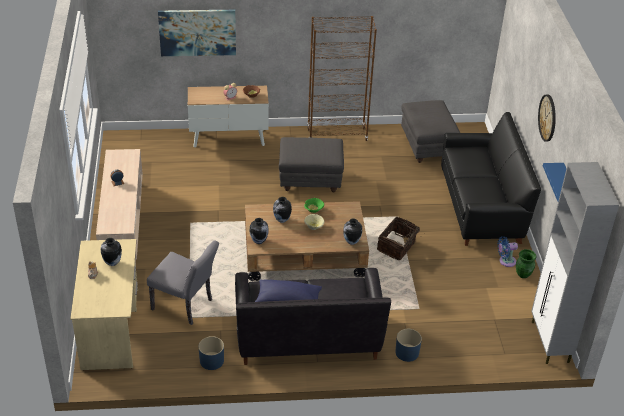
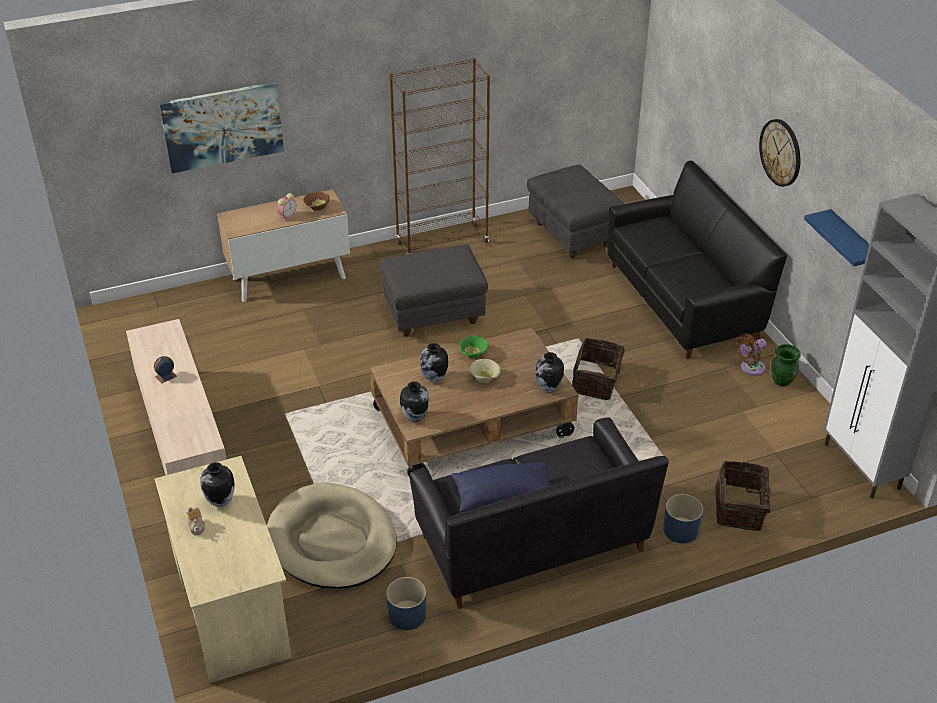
camera: 15 degrees left, 0 degrees up
(186, 306) = (332, 541): grey chair -> beige dog bed
(453, 349) = (740, 508): none -> basket
(505, 261) = (750, 368): blue fan -> brown fan

